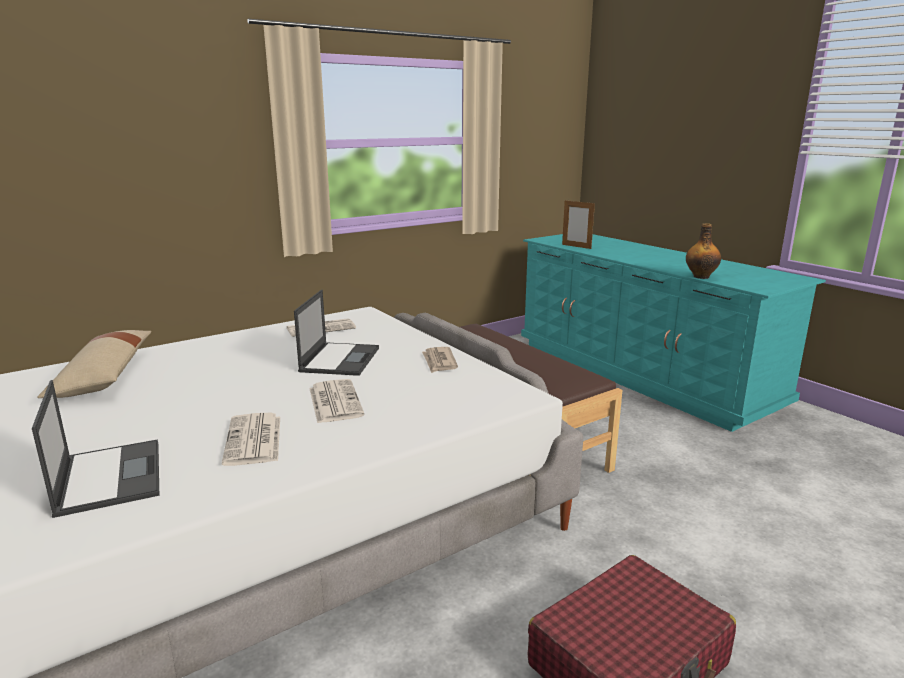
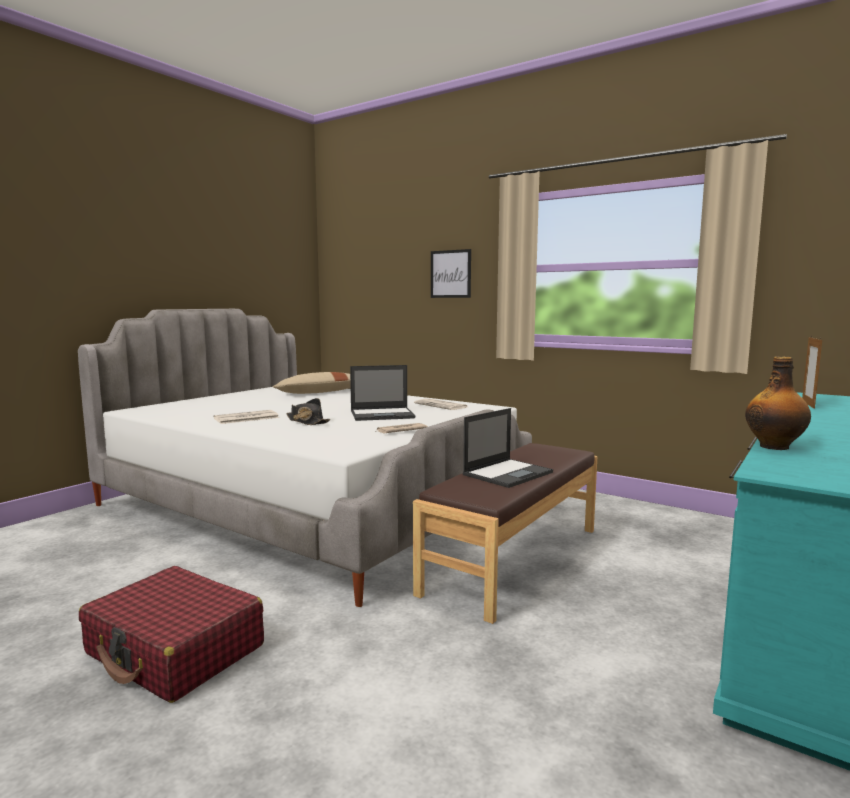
camera: 70 degrees right, 10 degrees down
(109, 476) = (203, 409): laptop -> laptop (508, 473)
(183, 152) = (450, 274): none -> picture
(334, 401) = (307, 422): newspaper -> black hat

